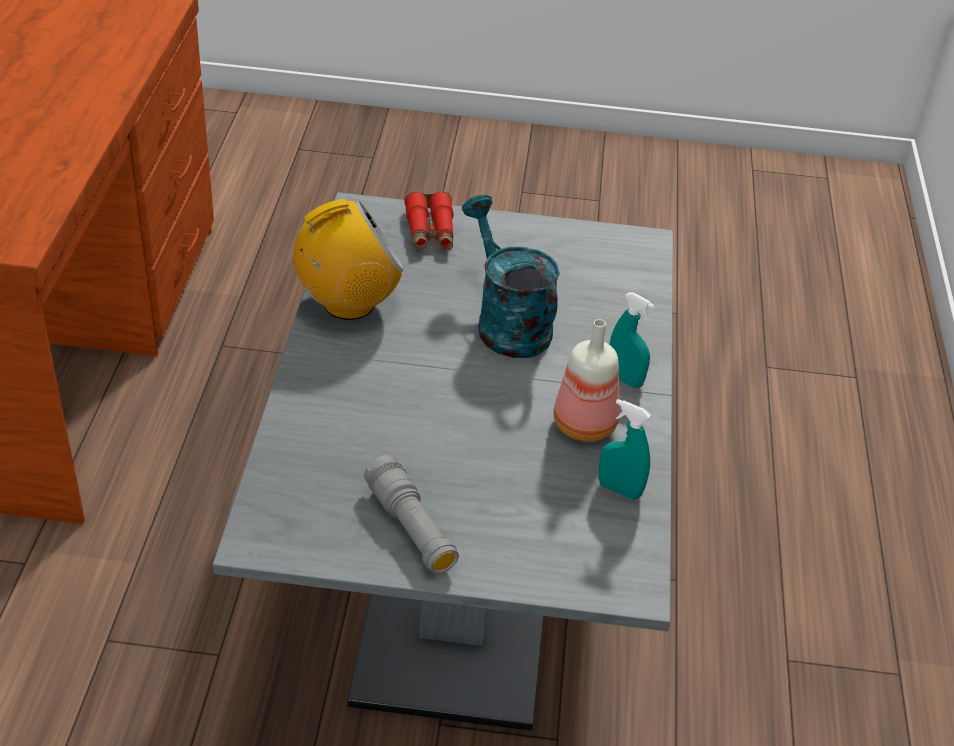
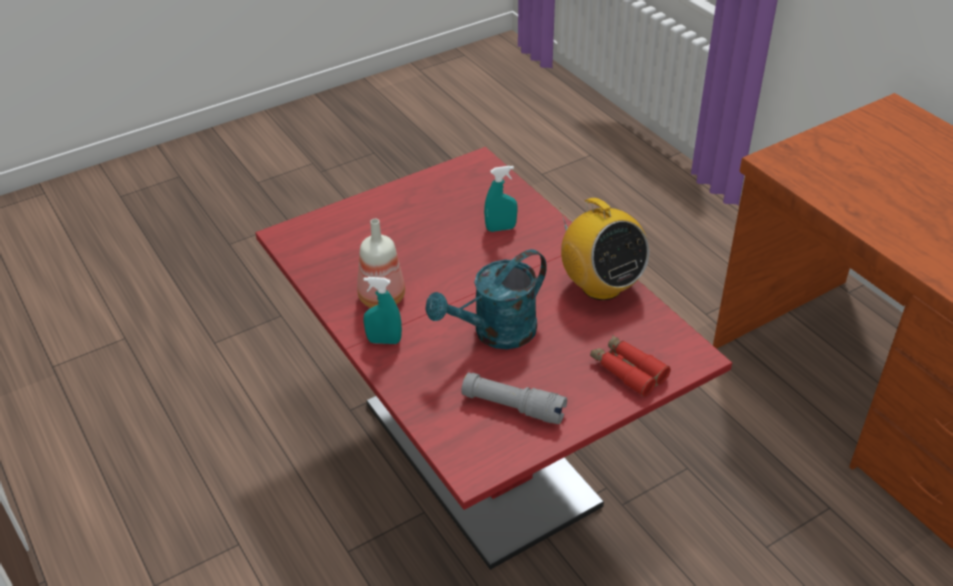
camera: 145 degrees right, 0 degrees up
(348, 304) = (600, 286): radio -> radio turned 60 degrees counterclockwise
(411, 527) = (418, 201): grey flashlight -> grey flashlight (513, 407)
(460, 585) = (479, 453): grey dining table -> red dining table
(506, 322) = (495, 334): turquoise watering can -> turquoise watering can turned 120 degrees clockwise
(619, 490) = (330, 274): turquoise spray bottle -> turquoise spray bottle (500, 228)

